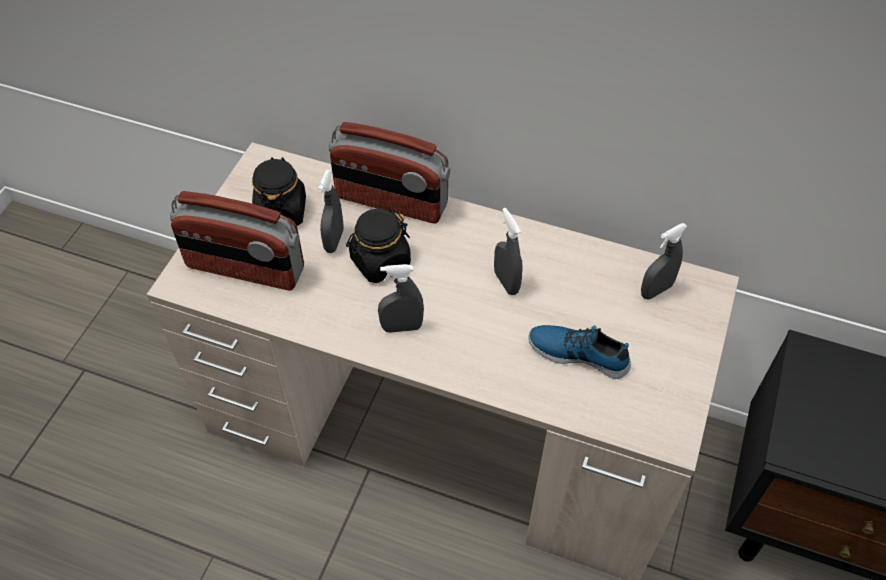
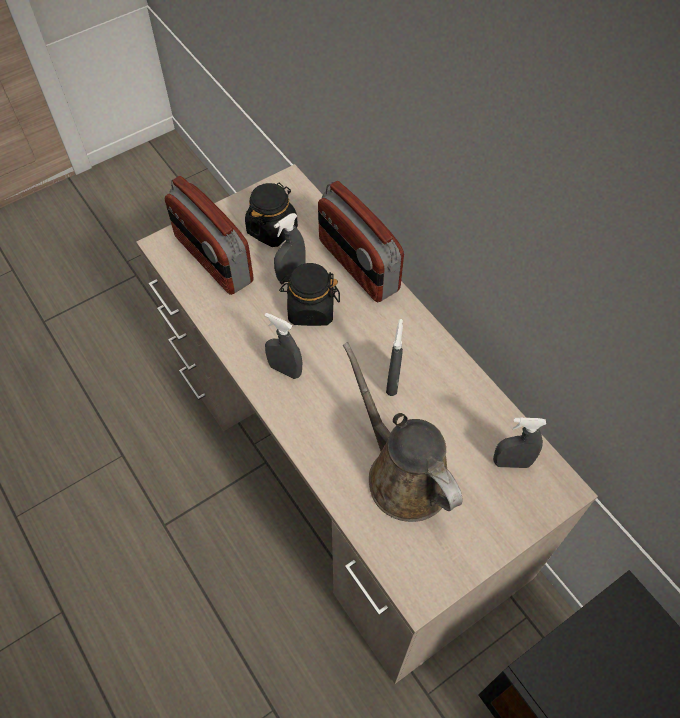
camera: 35 degrees right, 5 degrees up
(579, 352) = (402, 474): shoe -> brown watering can

